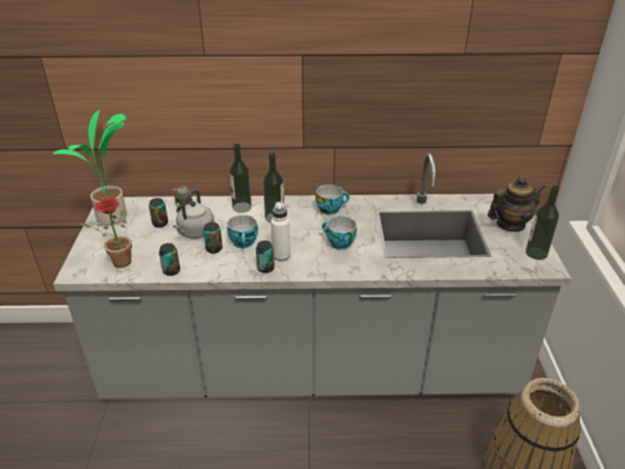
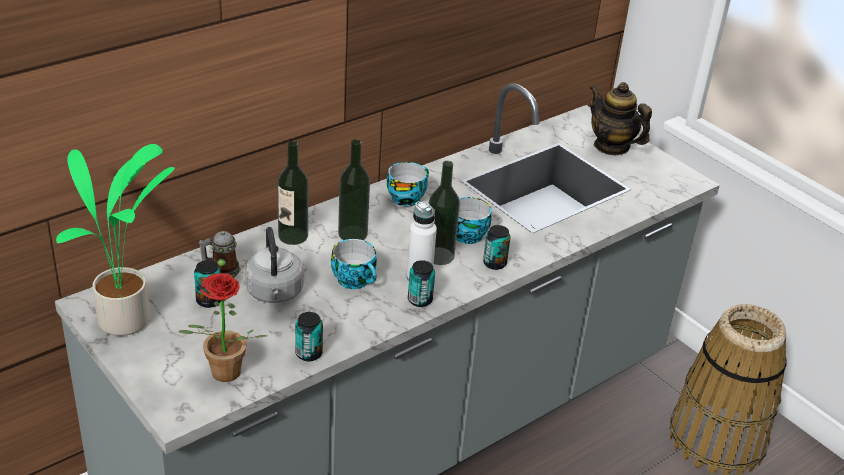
camera: 40 degrees left, 0 degrees up
(214, 249) = (327, 303): can -> can (494, 263)
(510, 224) = (611, 146): teapot -> teapot turned 75 degrees counterclockwise
(536, 253) = (666, 170): bottle -> bottle (439, 256)

